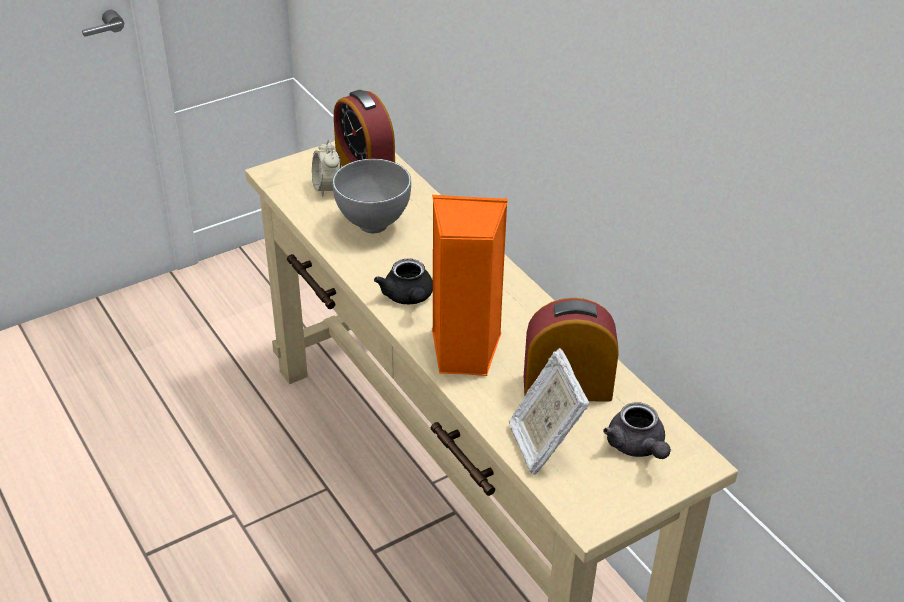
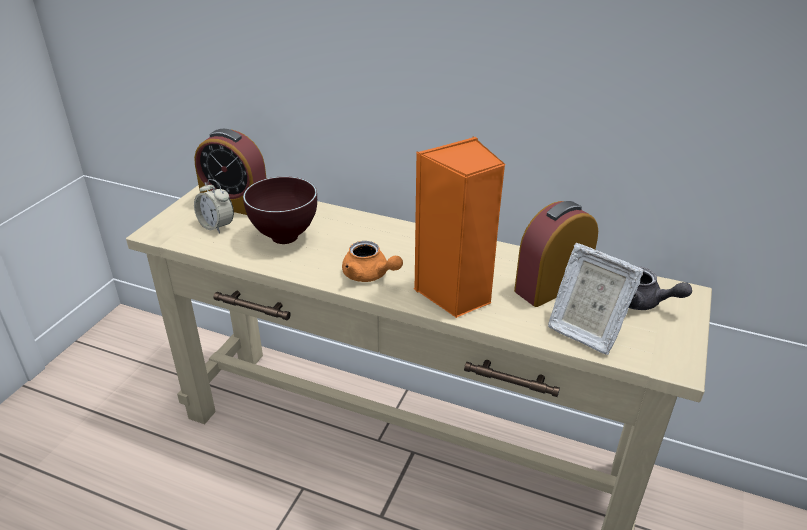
camera: 35 degrees left, 5 degrees down
(371, 226) = (283, 239): grey bowl -> brown bowl
(408, 297) = (369, 275): black teapot -> orange teapot

